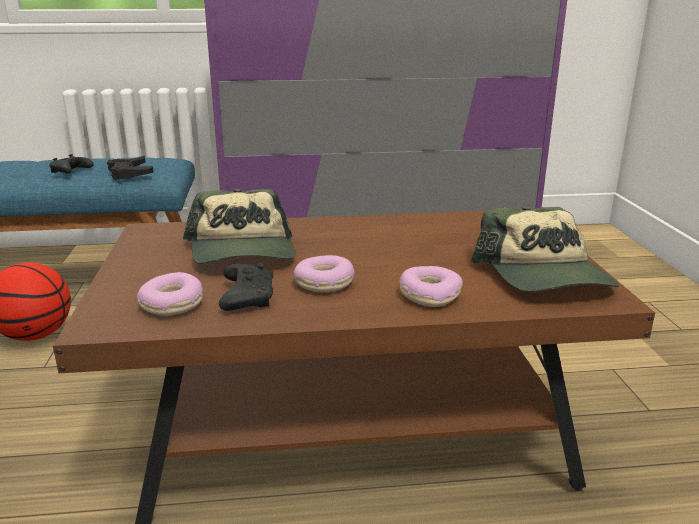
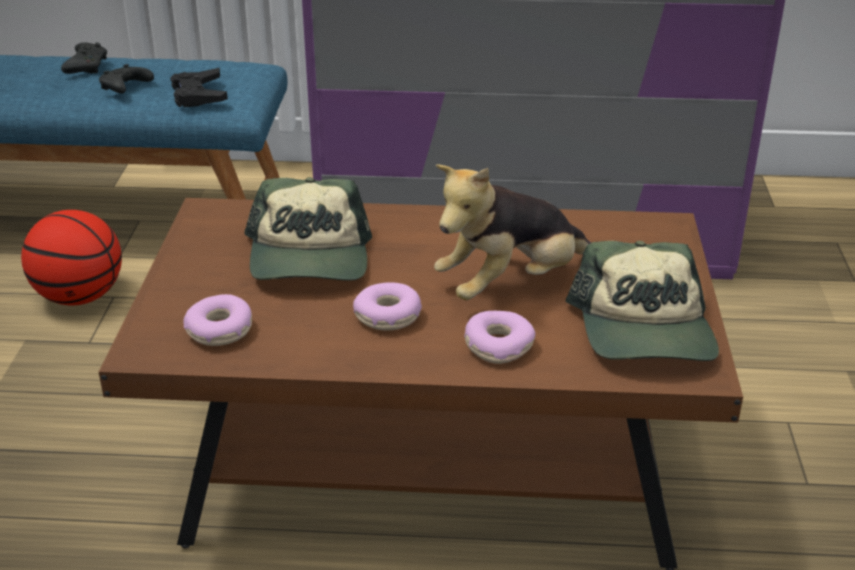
camera: 10 degrees right, 10 degrees up
(247, 297) = (299, 328): black game controller -> black game controller (87, 67)
(419, 256) = (510, 284): none -> plush toy

